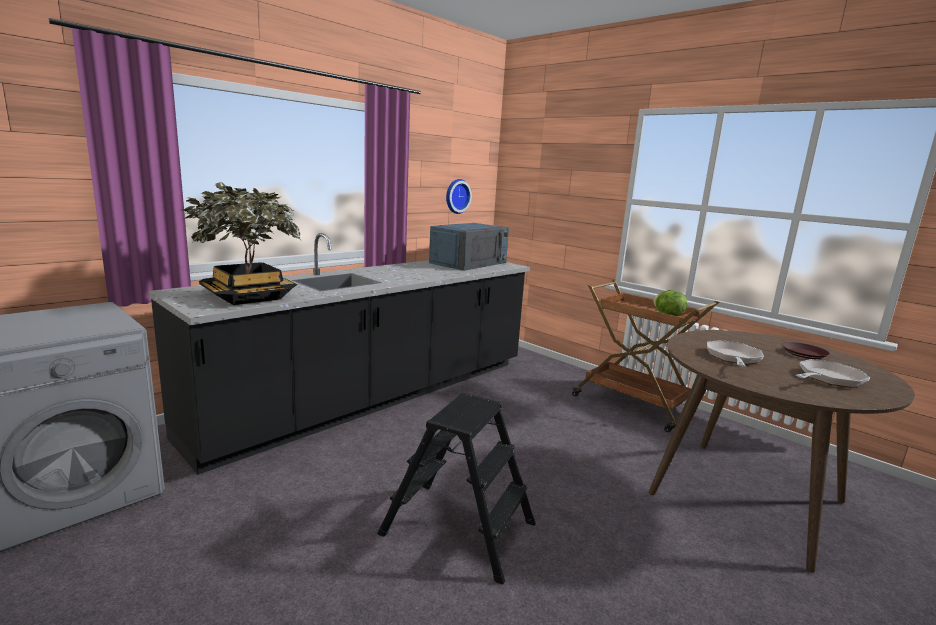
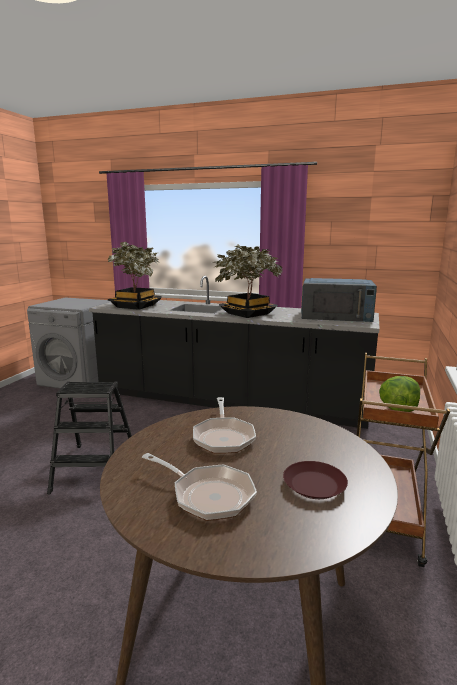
camera: 65 degrees right, 0 degrees up
(410, 275) = (248, 314): none -> potted plant
(456, 196) = (375, 253): wall clock -> none
(733, 358) = (223, 437): frying pan -> frying pan turned 90 degrees clockwise

